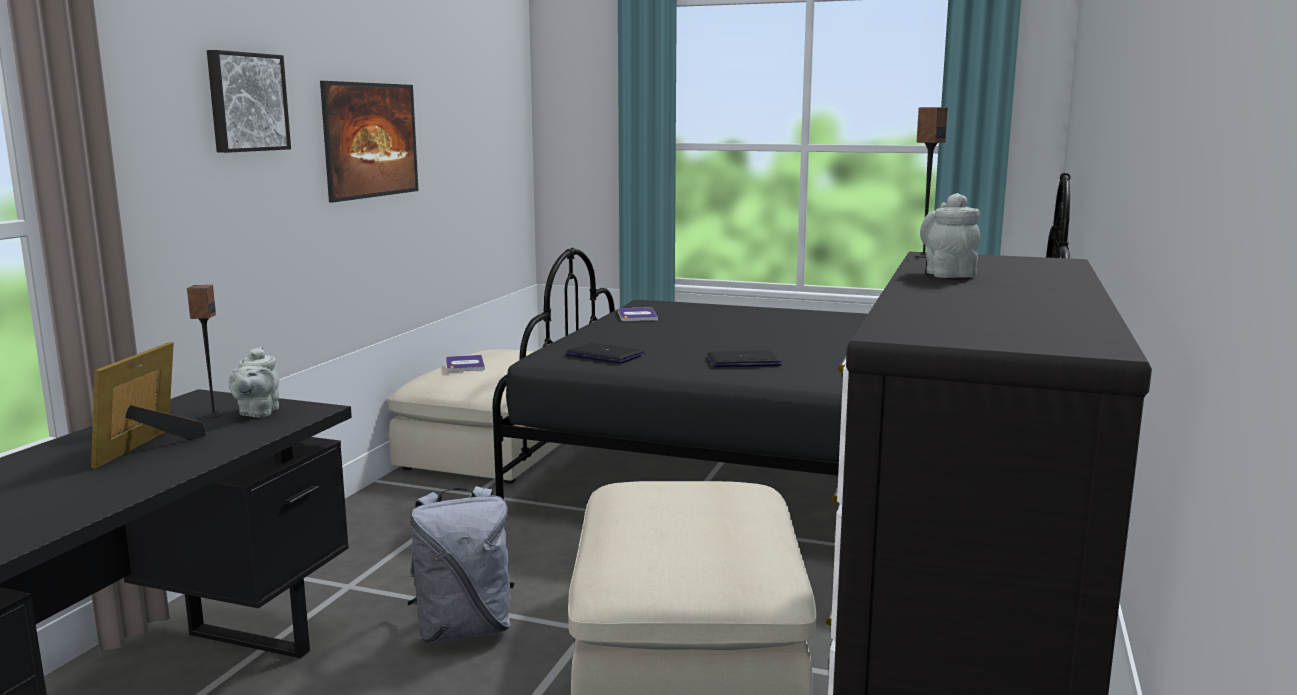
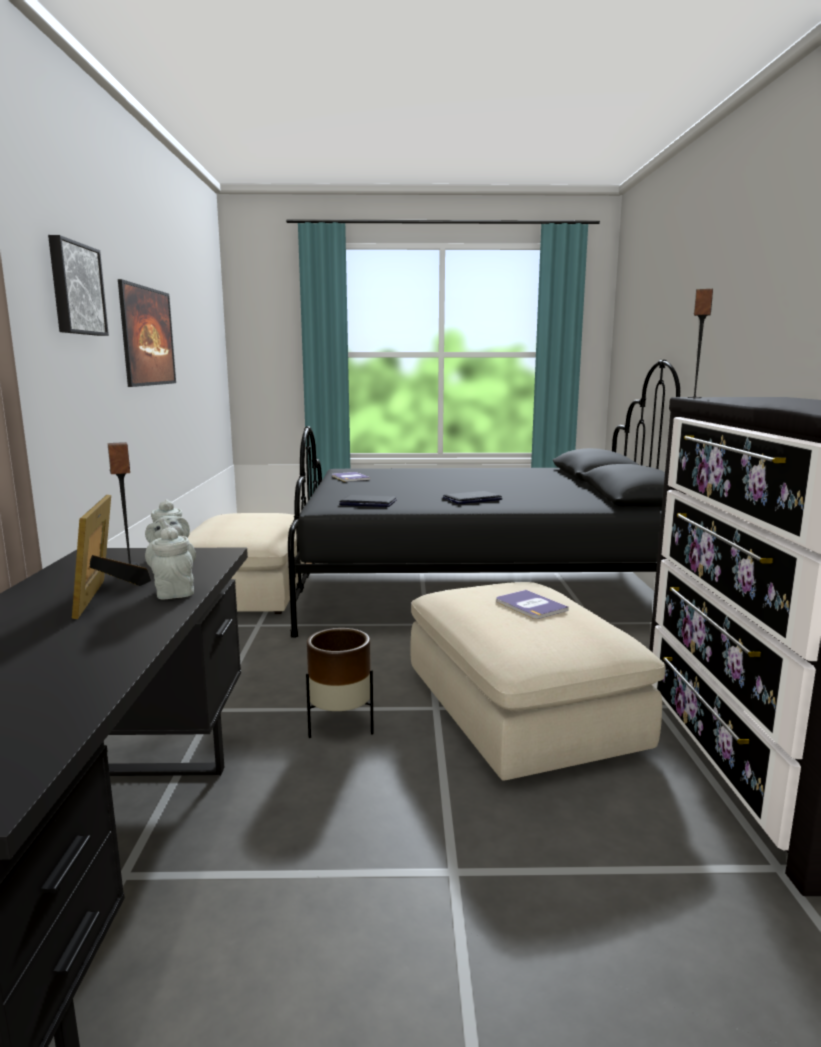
camera: 20 degrees left, 0 degrees up
(464, 630) = (341, 726): grey backpack -> brown planter
(465, 364) = (220, 525): book -> book (530, 605)
(948, 274) = (754, 402): grey teapot -> grey teapot (174, 591)

